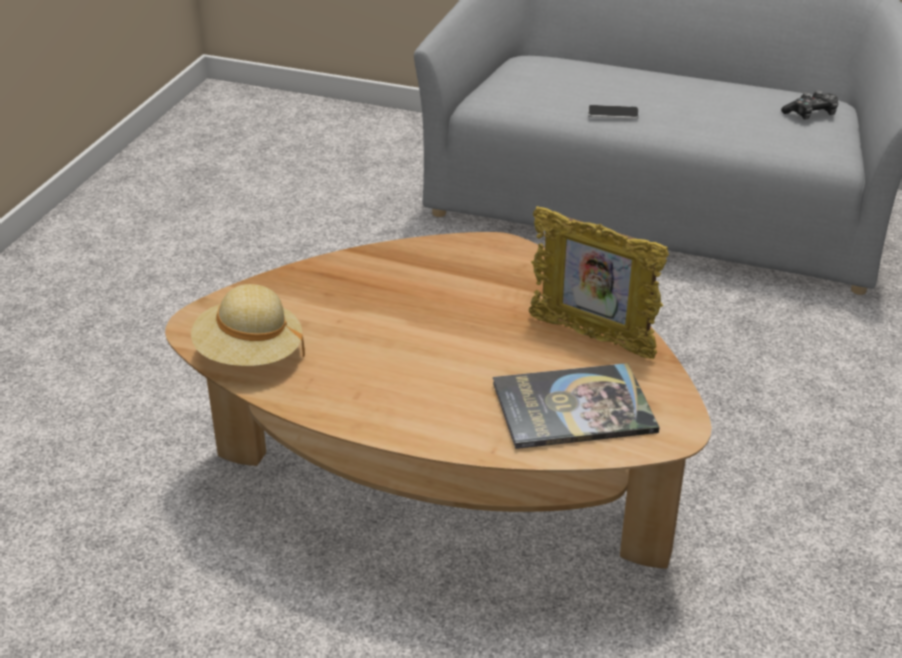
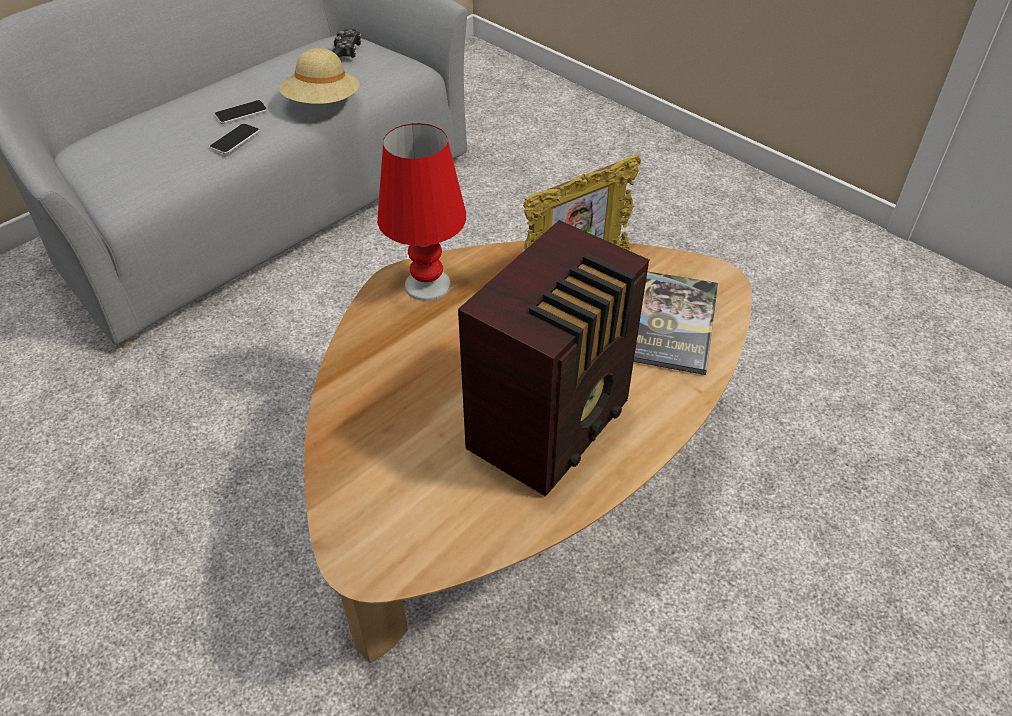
camera: 65 degrees left, 10 degrees up
(249, 355) = (456, 528): beige hat -> beige hat (322, 104)
(388, 374) = (553, 425): none -> radio
(507, 262) = (428, 285): none -> red table lamp
(652, 102) = (241, 113): none -> phone

